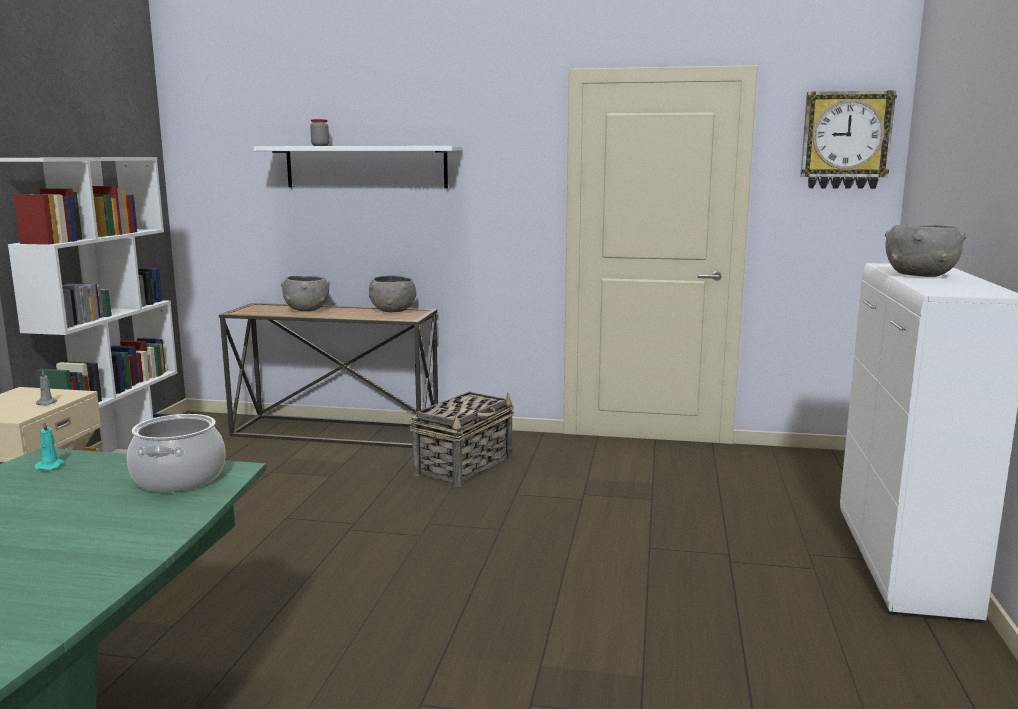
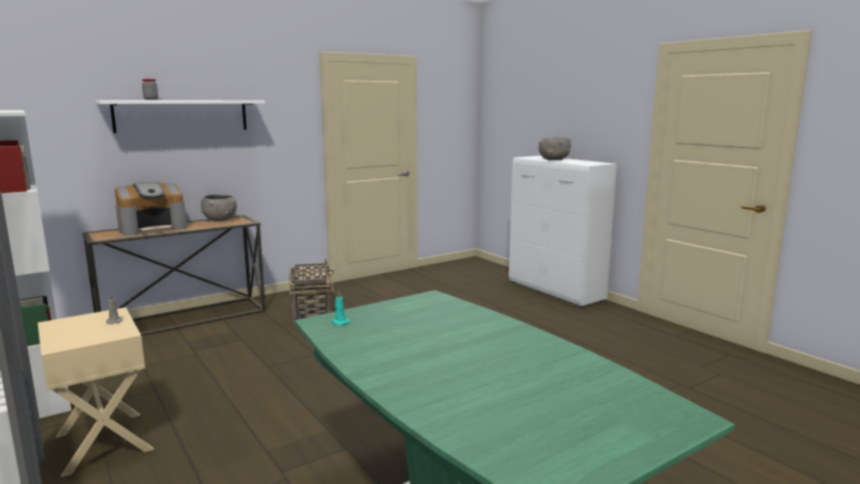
camera: 45 degrees left, 0 degrees up
(180, 478) = (423, 305): cooking pot -> none
(307, 310) = (153, 229): grey bowl -> coffee machine
(845, 140) = (455, 97): wall clock -> none

